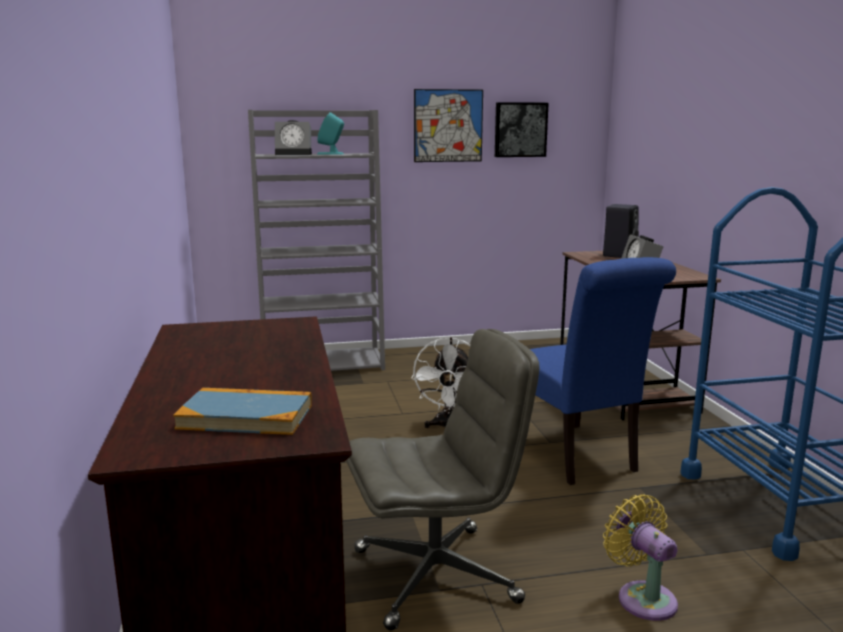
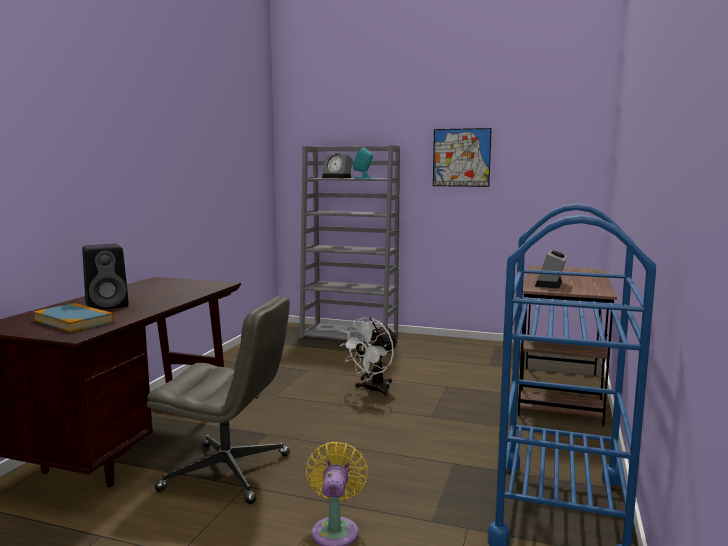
camera: 30 degrees right, 5 degrees down
(520, 129) = (524, 161): picture -> none
(576, 456) = (436, 430): blue chair -> none
(619, 255) = (573, 271): black speaker -> black speaker (108, 305)

